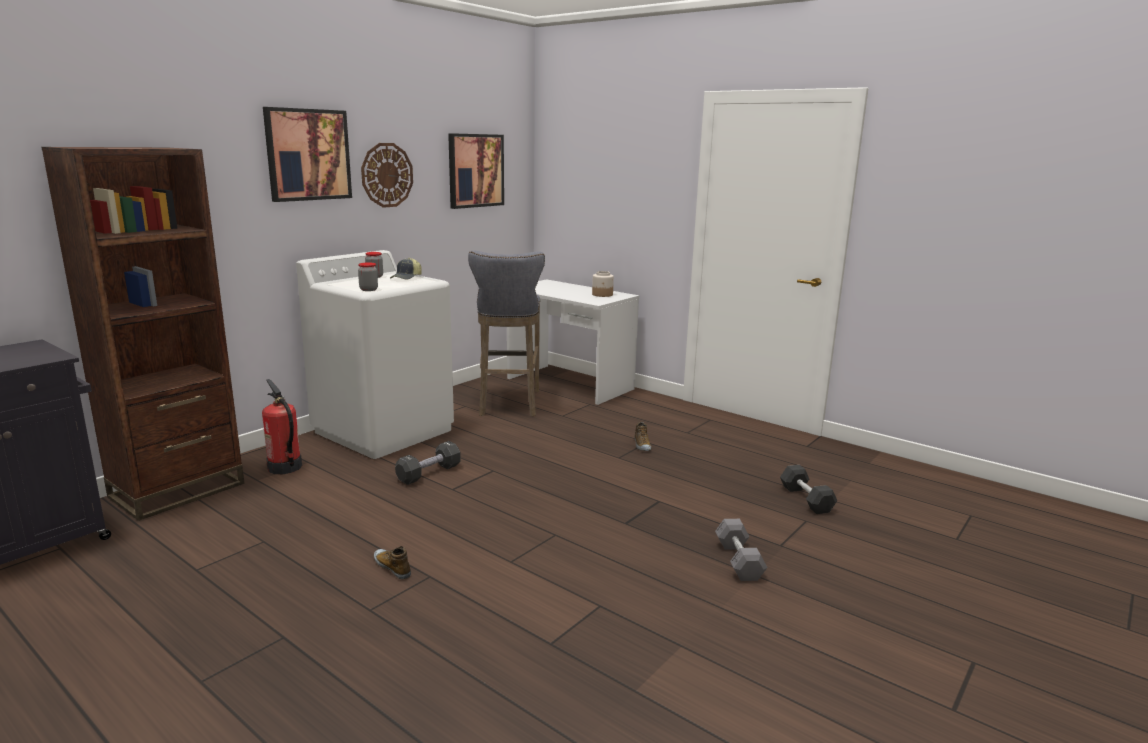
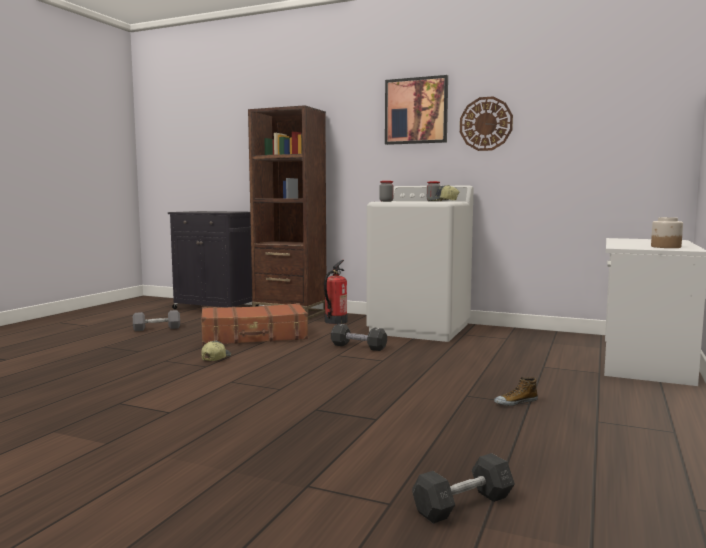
camera: 75 degrees right, 10 degrees down
(301, 530) = (254, 336): none -> brown suitcase
(393, 567) = (215, 358): shoe -> cap
(475, 170) = (597, 116): picture -> none
(509, 404) = (536, 348): grey stool -> none
(738, 561) = (259, 462): grey dumbbell -> grey dumbbell (157, 328)

